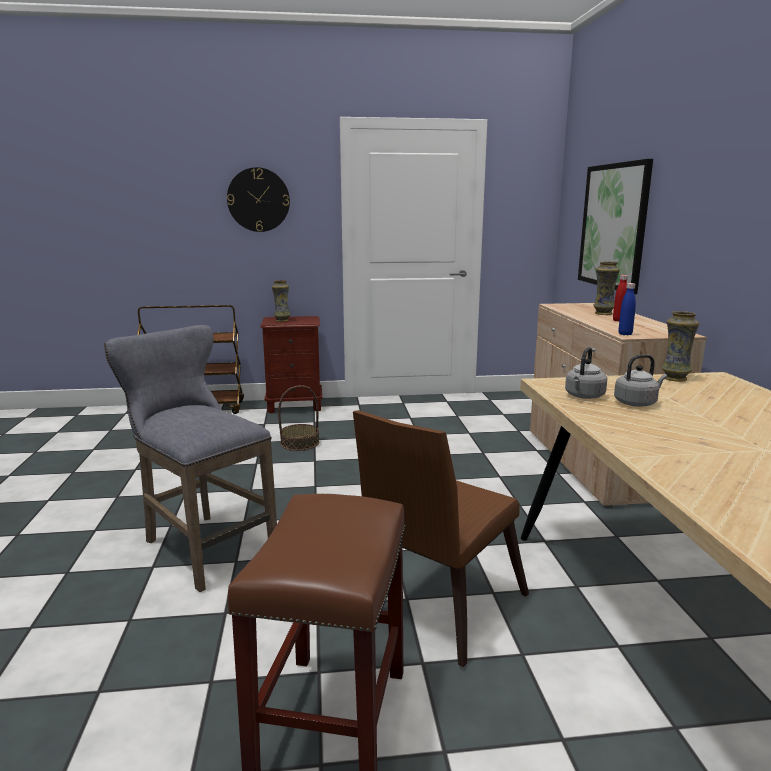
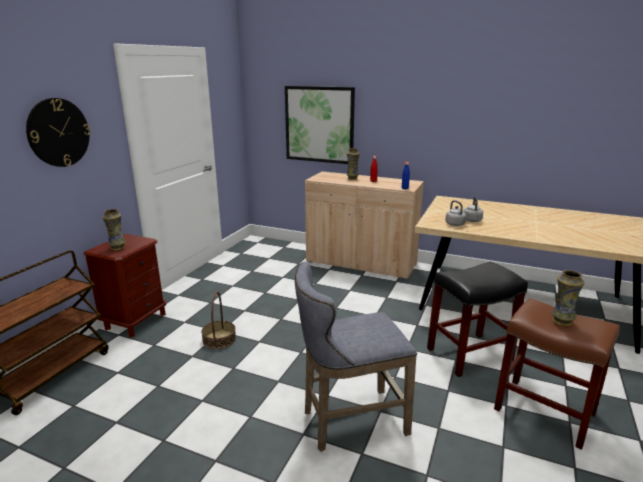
camera: 60 degrees left, 5 degrees up
(436, 609) = (469, 354): brown chair -> black stool
(675, 378) = (440, 204): vase -> vase (561, 321)

